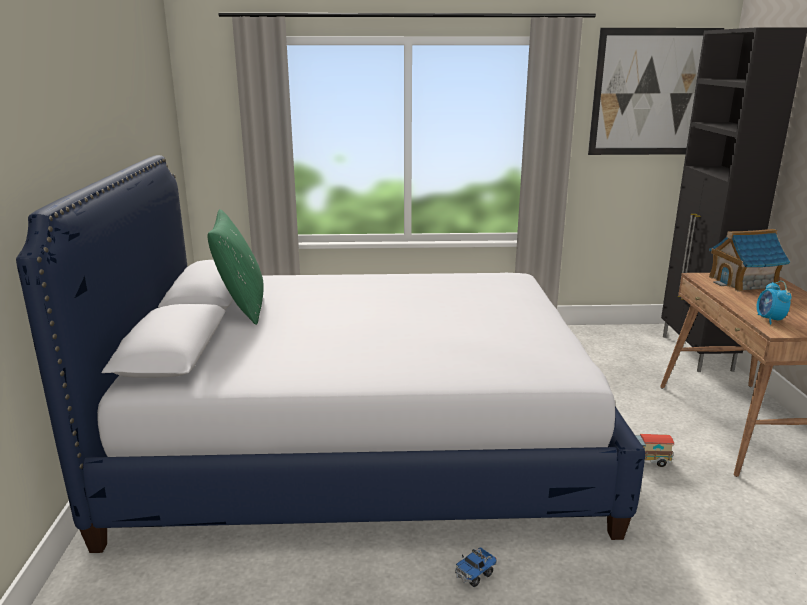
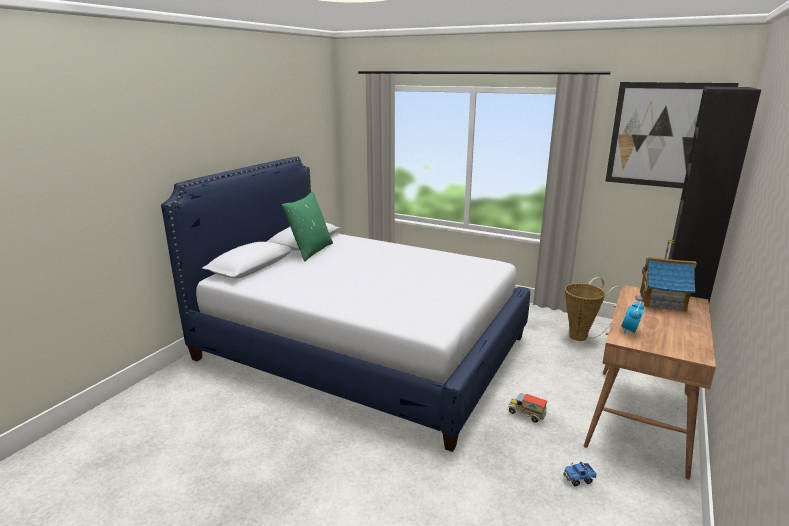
camera: 30 degrees right, 0 degrees up
(474, 574) = (345, 435): toy truck -> toy truck (578, 479)
(596, 351) = (582, 336): none -> basket

